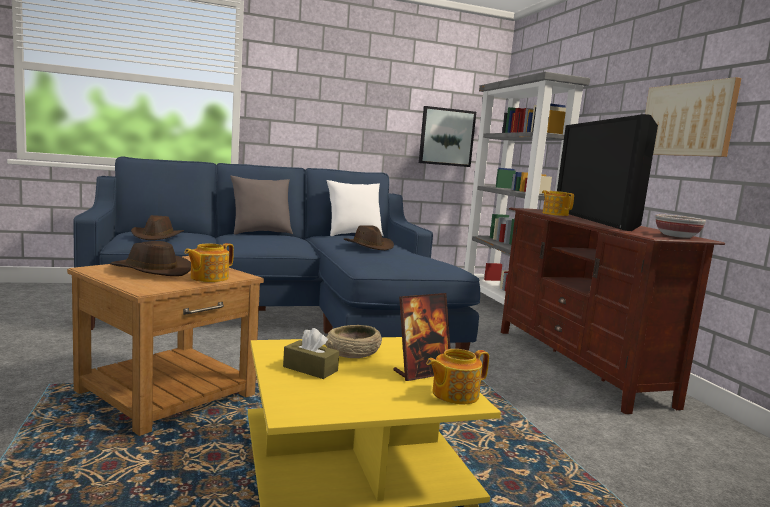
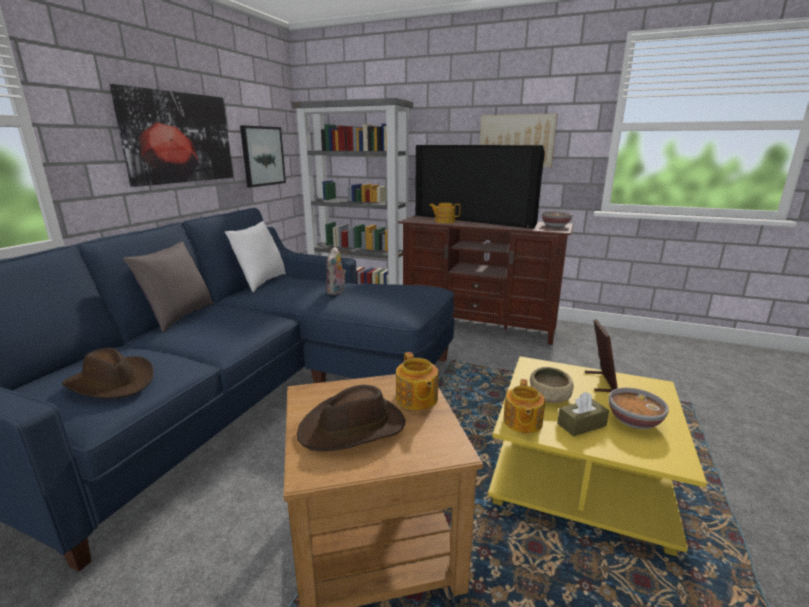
camera: 50 degrees left, 10 degrees up
(353, 110) = (179, 138): none -> picture
(353, 391) = (633, 421): none -> bowl
(369, 246) = (336, 292): brown hat -> plush toy
(454, 394) = (643, 385): teapot -> teapot (522, 422)

